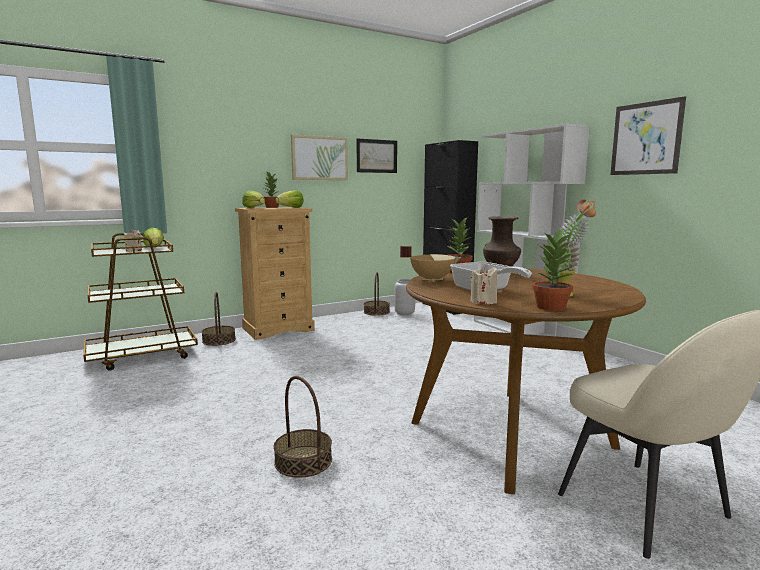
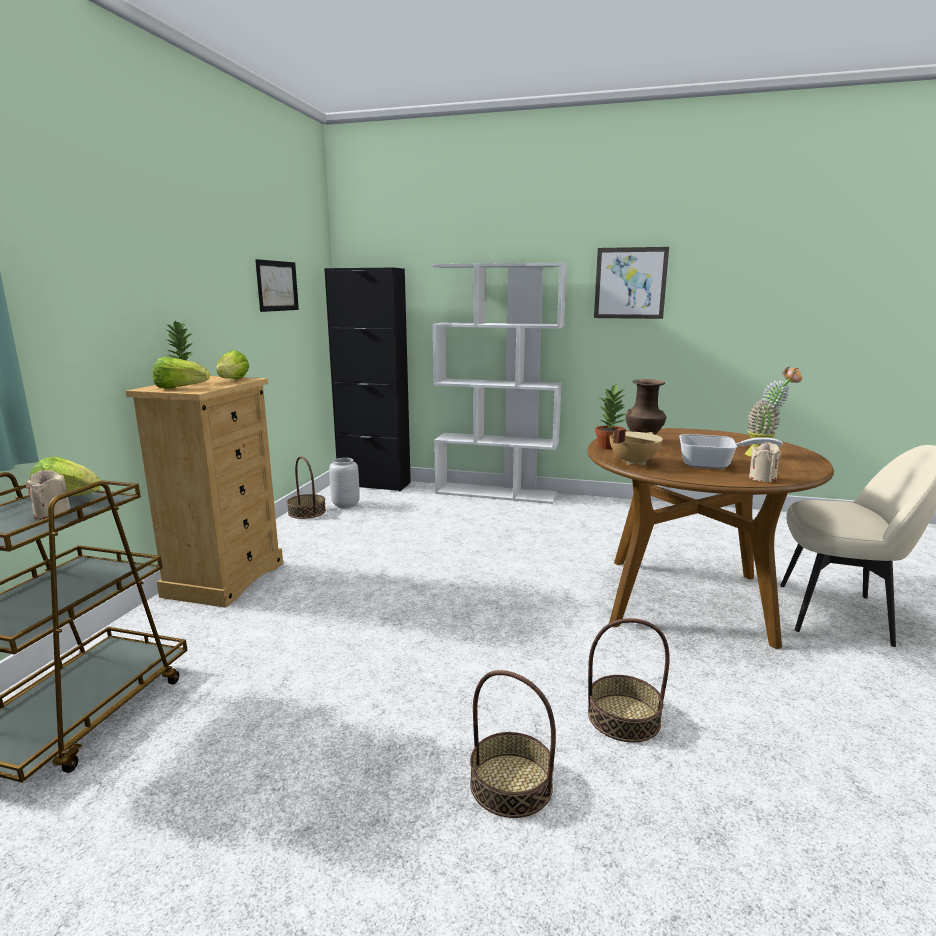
camera: 45 degrees left, 5 degrees up
(218, 340) = (166, 631): basket -> basket (511, 784)
(319, 158) = (219, 292): picture -> none
(551, 307) = (806, 470): potted plant -> none

